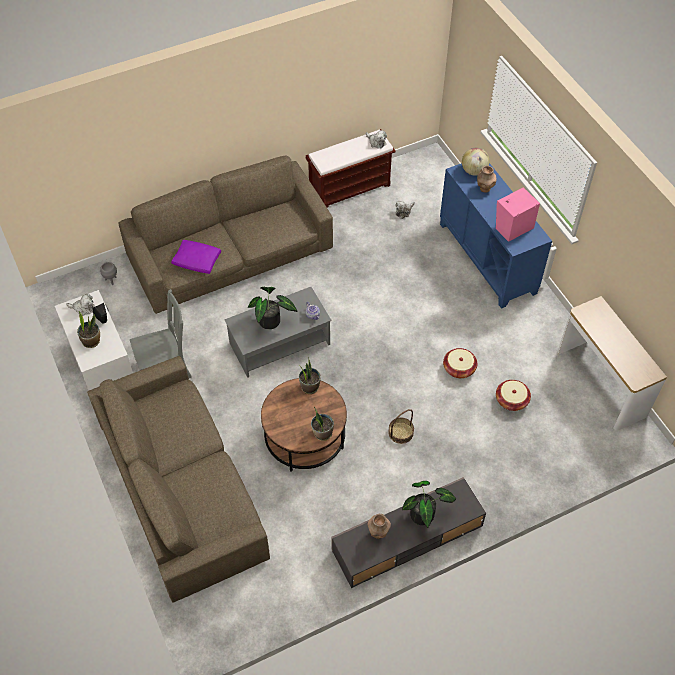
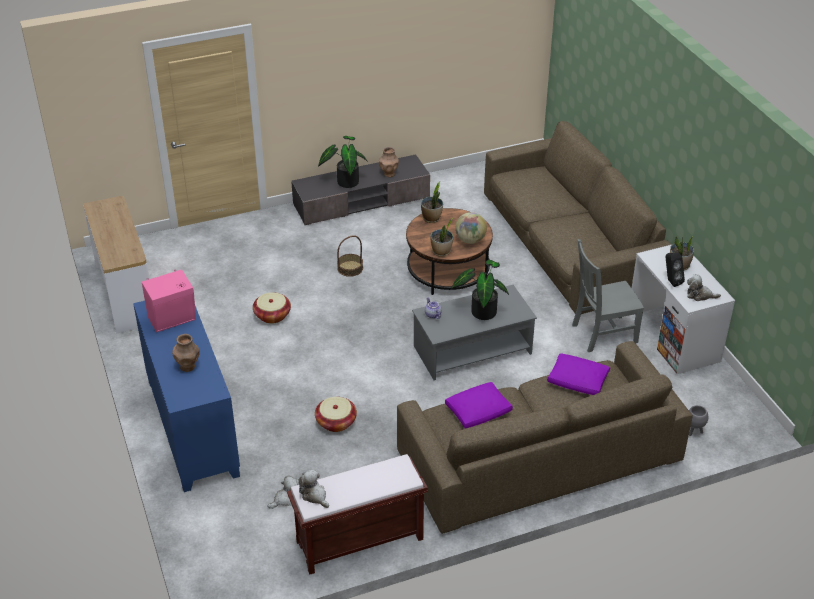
camera: 175 degrees left, 15 degrees down
(274, 230) = (477, 411): none -> purple pillow
(474, 171) = (192, 391): globe -> globe (470, 240)
(511, 400) = (227, 286): basket -> basket (336, 422)

